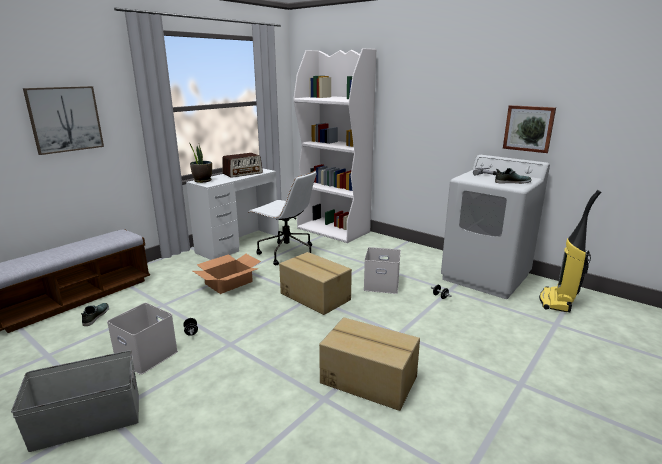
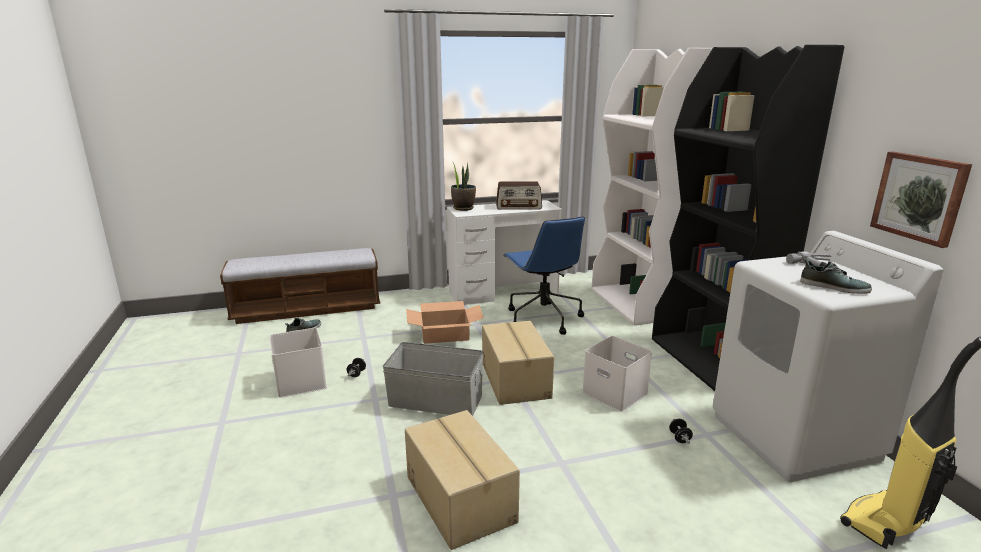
camera: 35 degrees right, 0 degrees up
(65, 119) = (325, 126): picture -> none
(87, 420) = (205, 420): grey storage box -> grey storage box (435, 400)
(286, 253) = (542, 318): white office chair -> blue office chair
(408, 251) = (711, 360): none -> black bookcase

